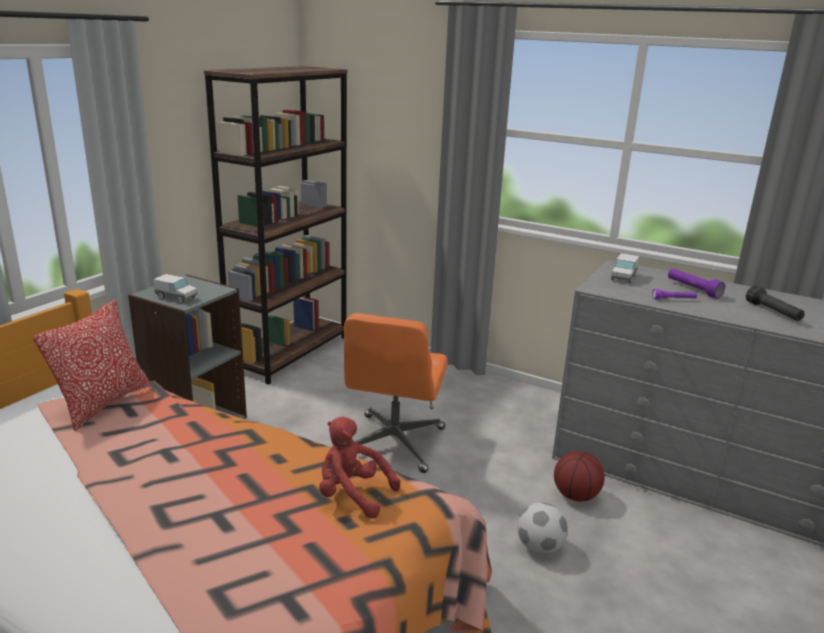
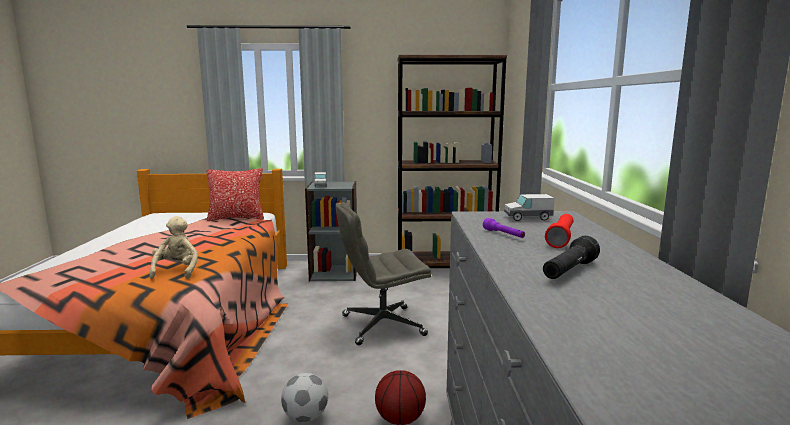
camera: 60 degrees right, 10 degrees down
(352, 495) = (177, 271): red plush toy -> beige plush toy
(394, 443) = (381, 325): orange office chair -> grey office chair
(693, 289) = (561, 238): purple flashlight -> red flashlight

